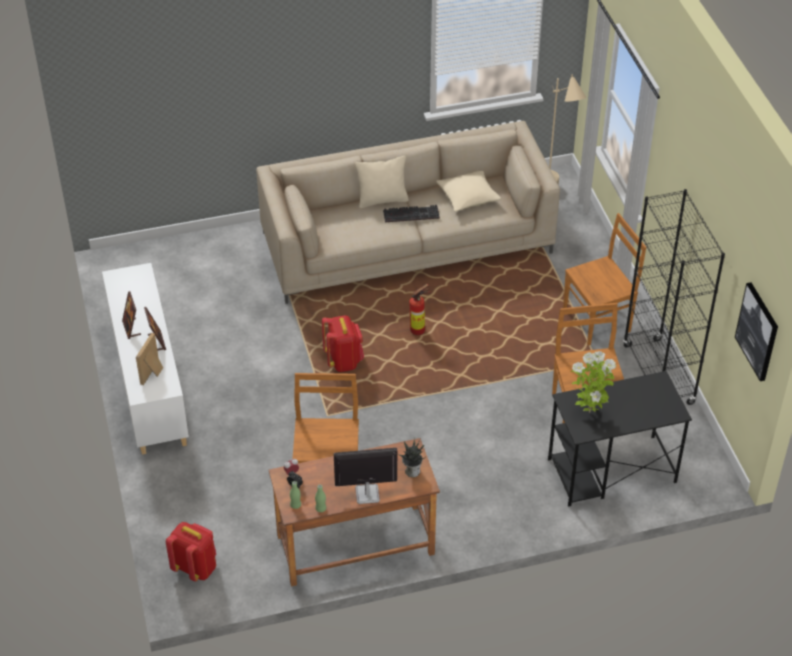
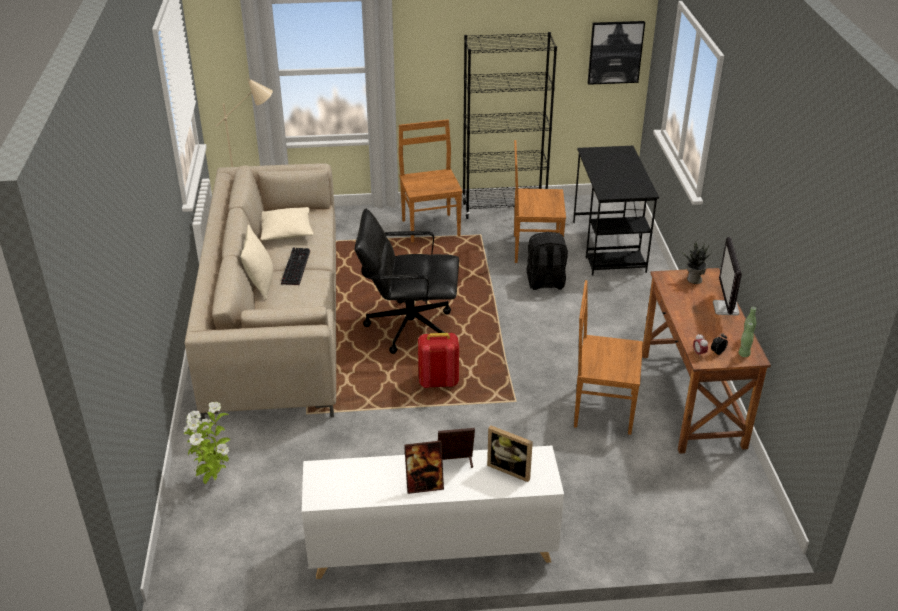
camera: 80 degrees left, 10 degrees down
(196, 567) = (727, 523): red backpack -> none
(419, 330) = (409, 326): fire extinguisher -> black office chair
(521, 422) = (545, 283): none -> black backpack
(589, 411) = (621, 185): potted plant -> potted plant (213, 479)

